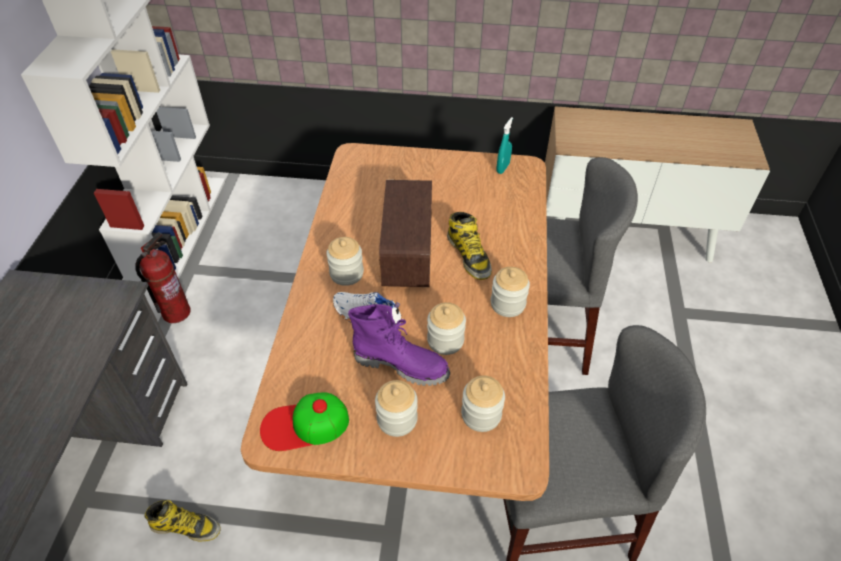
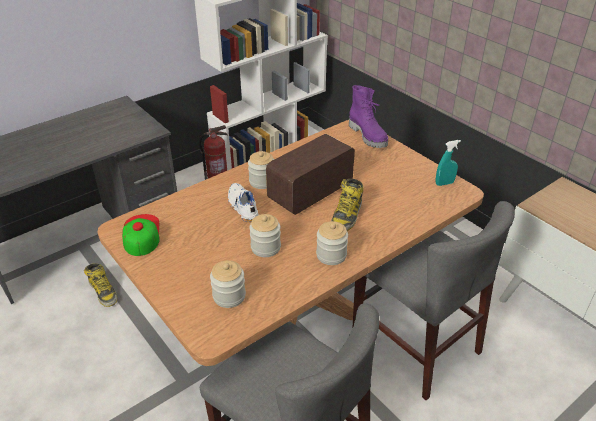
camera: 45 degrees right, 10 degrees down
(304, 425) = (141, 234): cap -> cap turned 45 degrees clockwise
(397, 419) = (184, 264): jar -> none
(402, 364) = (225, 242): purple boot -> purple boot (368, 136)

